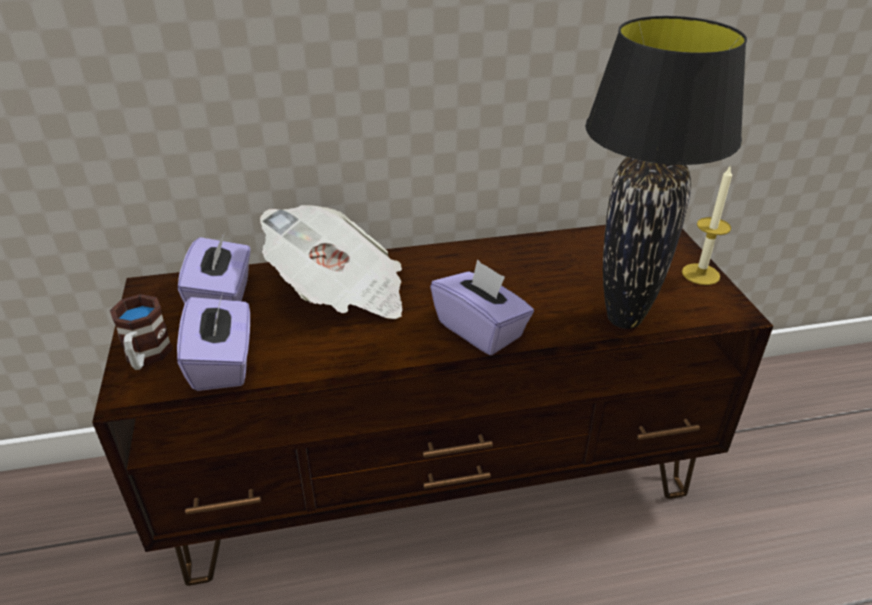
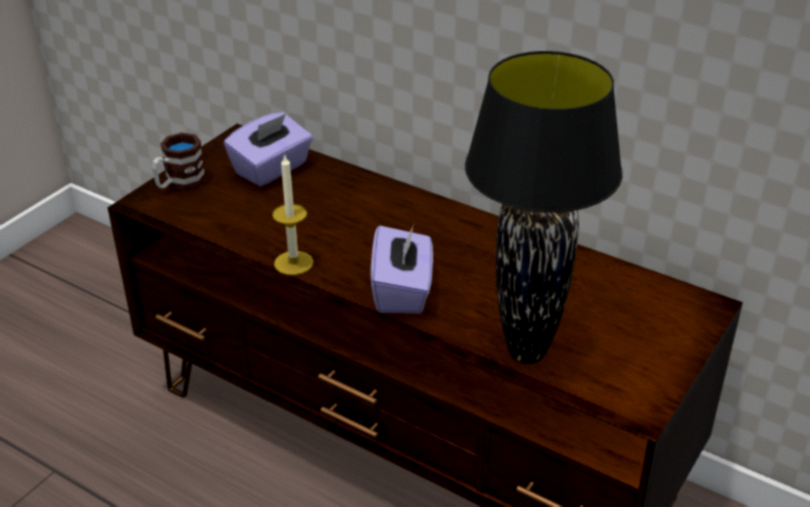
camera: 45 degrees right, 0 degrees up
(223, 363) = (213, 213): purple tissue box -> none
(341, 293) = (348, 208): newspaper -> none
(700, 274) = (668, 363): candle -> candle (293, 263)

